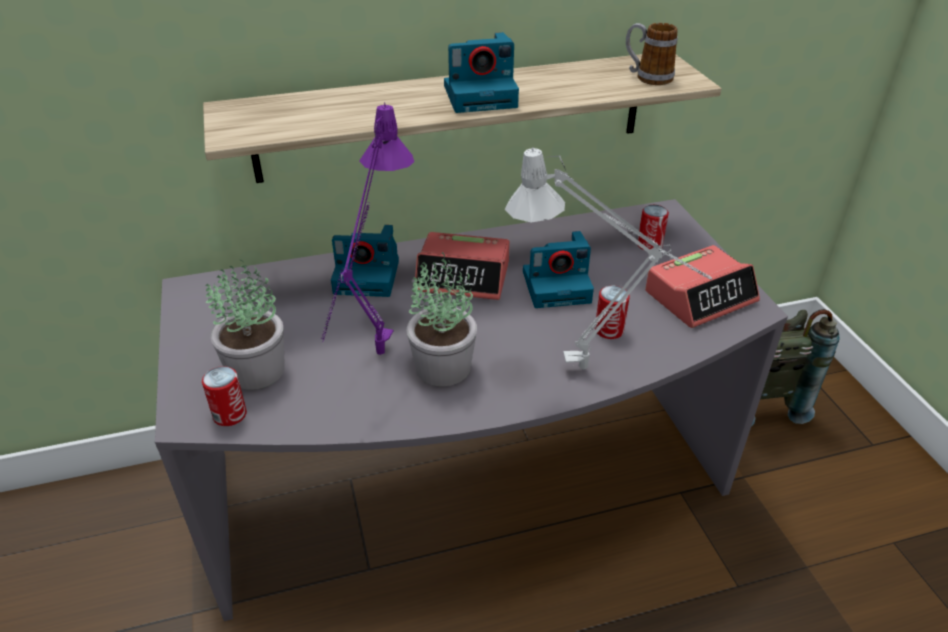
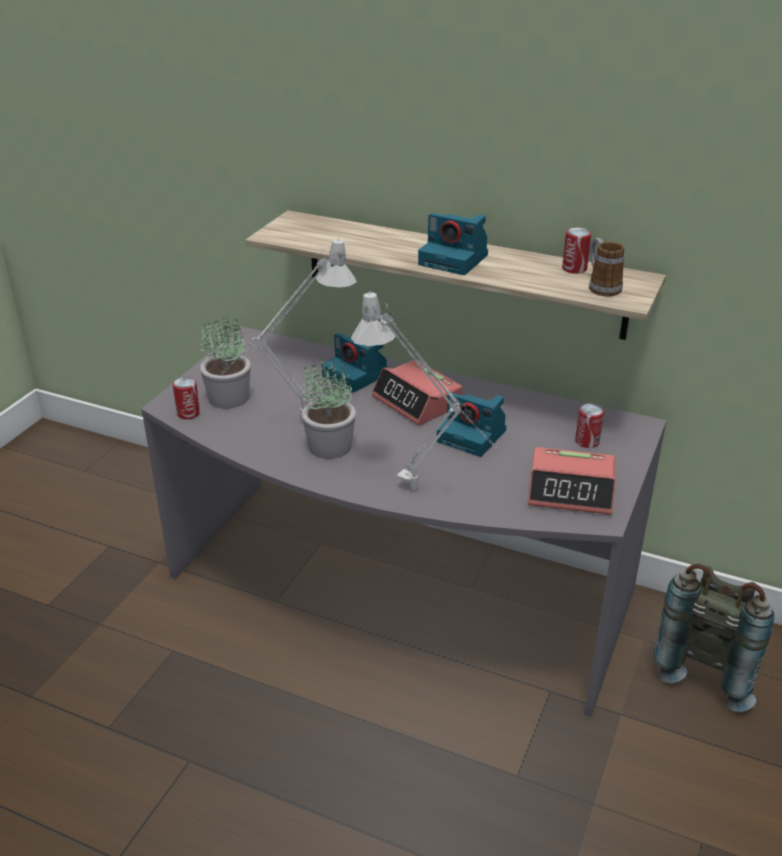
camera: 40 degrees right, 5 degrees down
(376, 363) = (295, 425): purple table lamp -> grey table lamp
(609, 330) = (467, 478): can -> can (574, 268)

